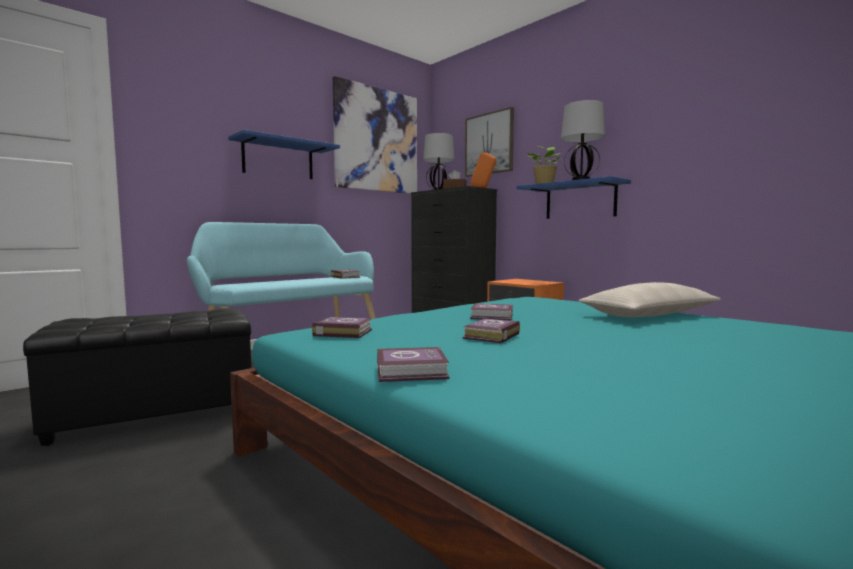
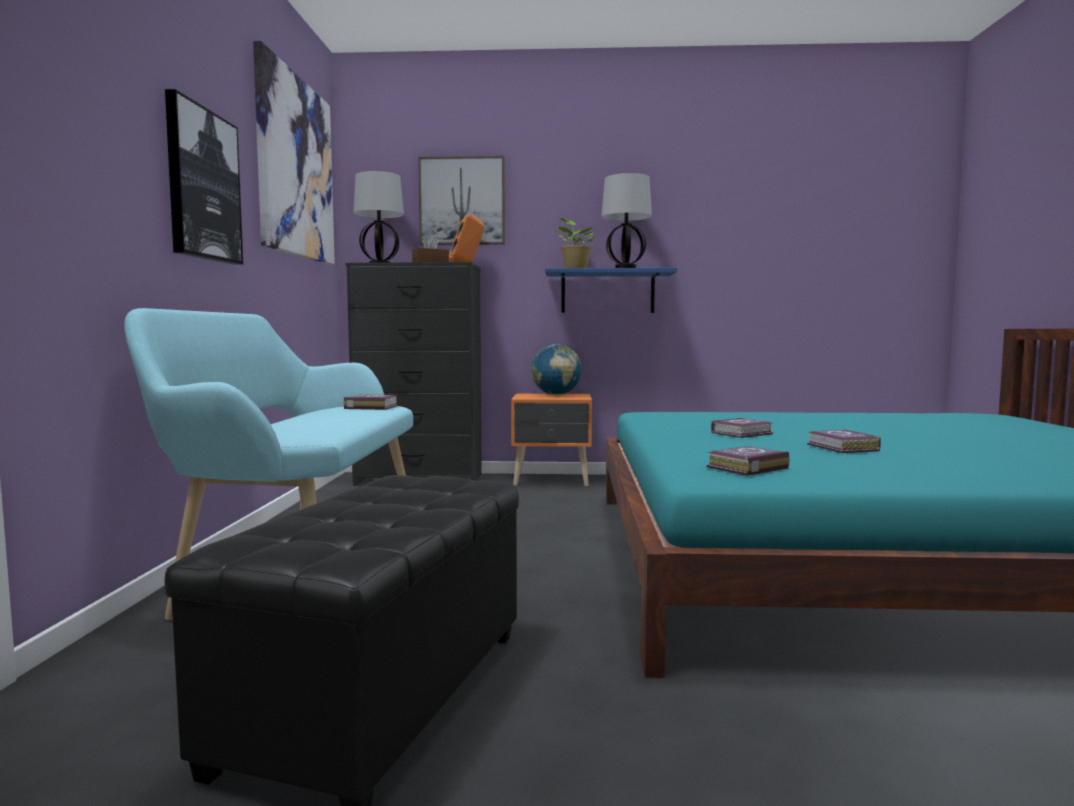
camera: 45 degrees left, 0 degrees up
(278, 160) = (202, 185): blue shelf -> picture
(413, 372) = (968, 479): book -> none
(532, 281) = (556, 395): none -> globe
(649, 315) = (813, 416): beige pillow -> none

